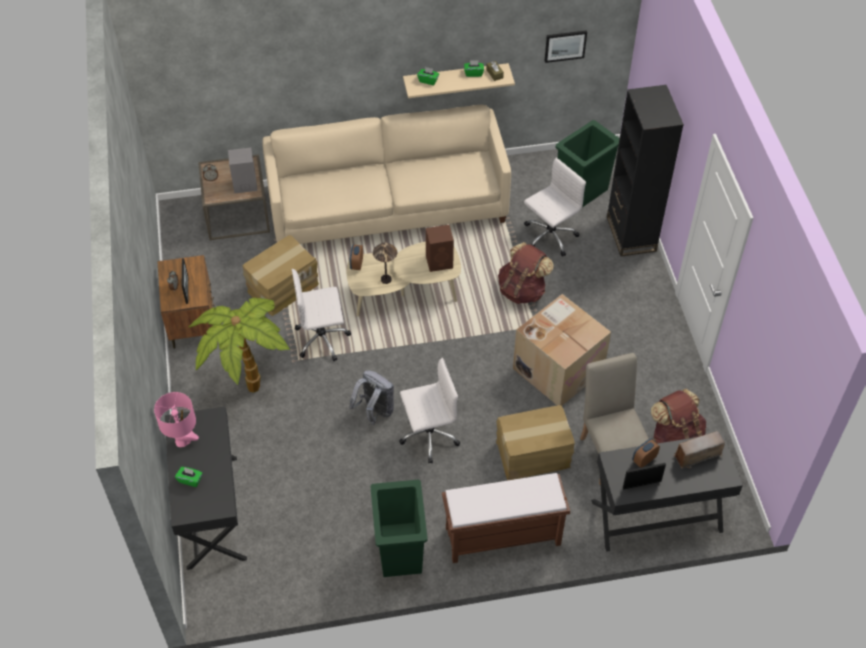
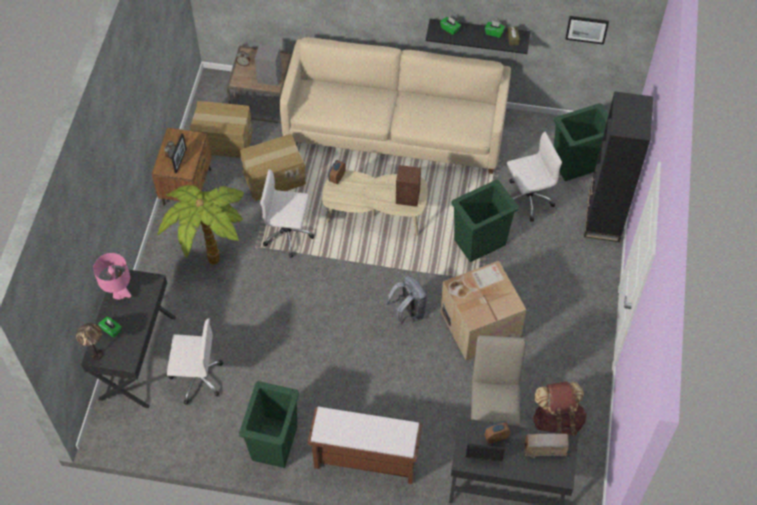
camera: 20 degrees right, 5 degrees up
(375, 411) = (305, 313): grey backpack -> grey backpack (408, 312)
(386, 279) = (356, 199): table lamp -> table lamp (97, 355)
(428, 435) = (341, 349): white office chair -> white office chair (196, 378)
(455, 78) = (479, 32): beige shelf -> black shelf
(522, 290) = (480, 242): brown backpack -> green trash can
(533, 455) = (423, 396): cardboard box -> cardboard box (223, 141)

